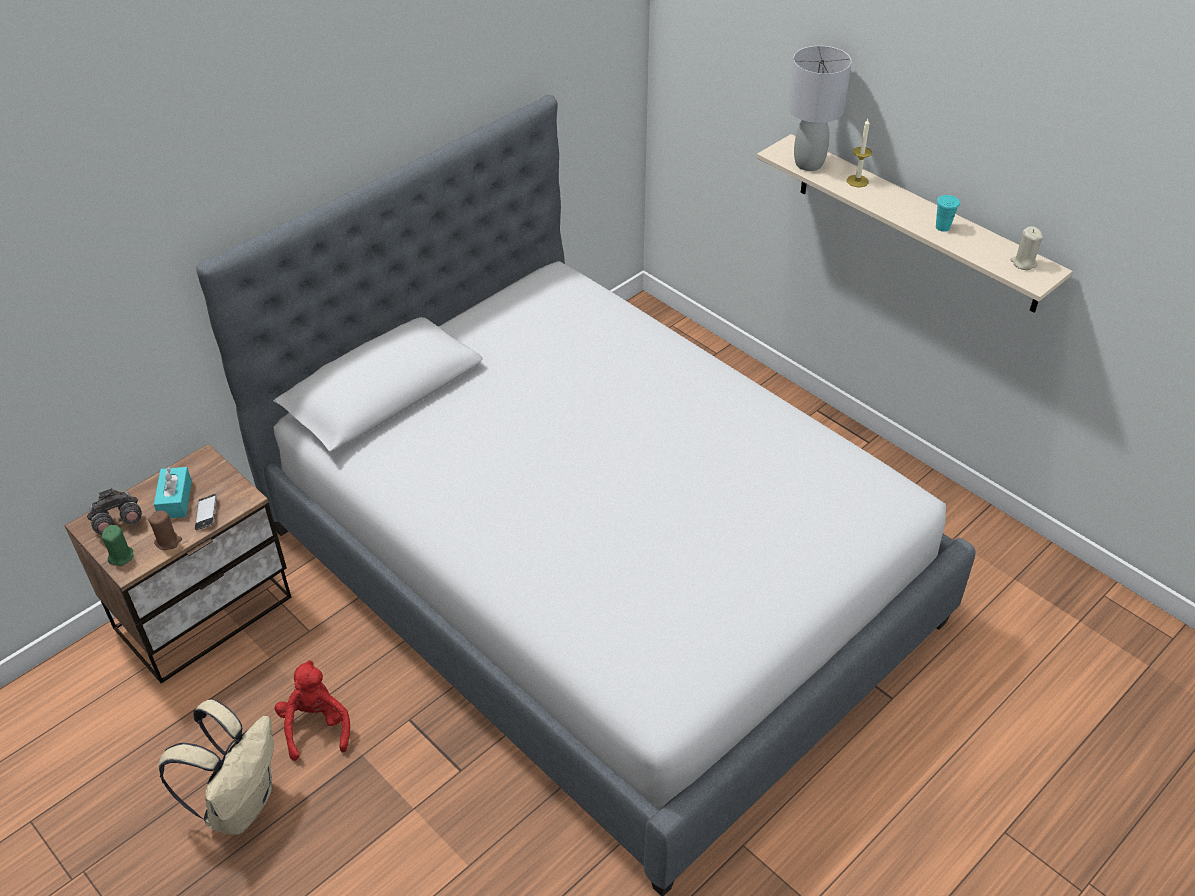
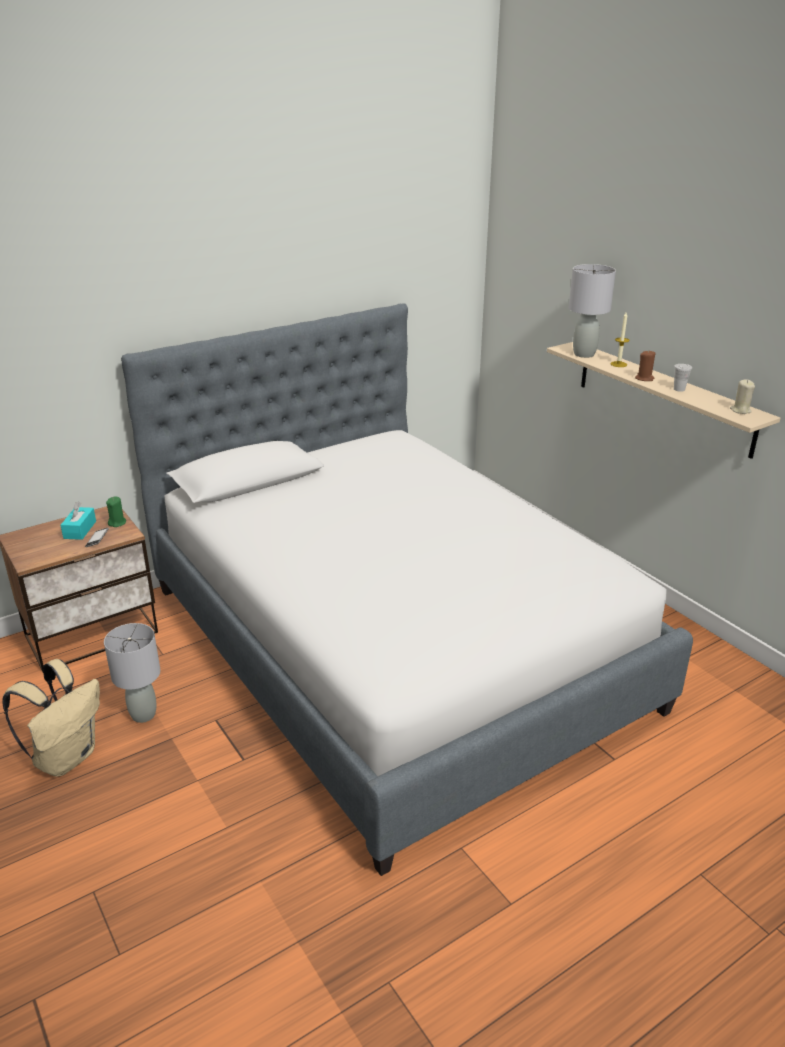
camera: 10 degrees right, 15 degrees down
(117, 521) = (34, 537): grey binoculars -> none
(121, 556) = (26, 556): green candle -> green candle (117, 523)
(168, 541) = (63, 551): brown candle -> brown candle (644, 378)
(316, 726) = (144, 714): red plush toy -> grey table lamp
(942, 227) = (679, 389): turquoise cup -> white cup

